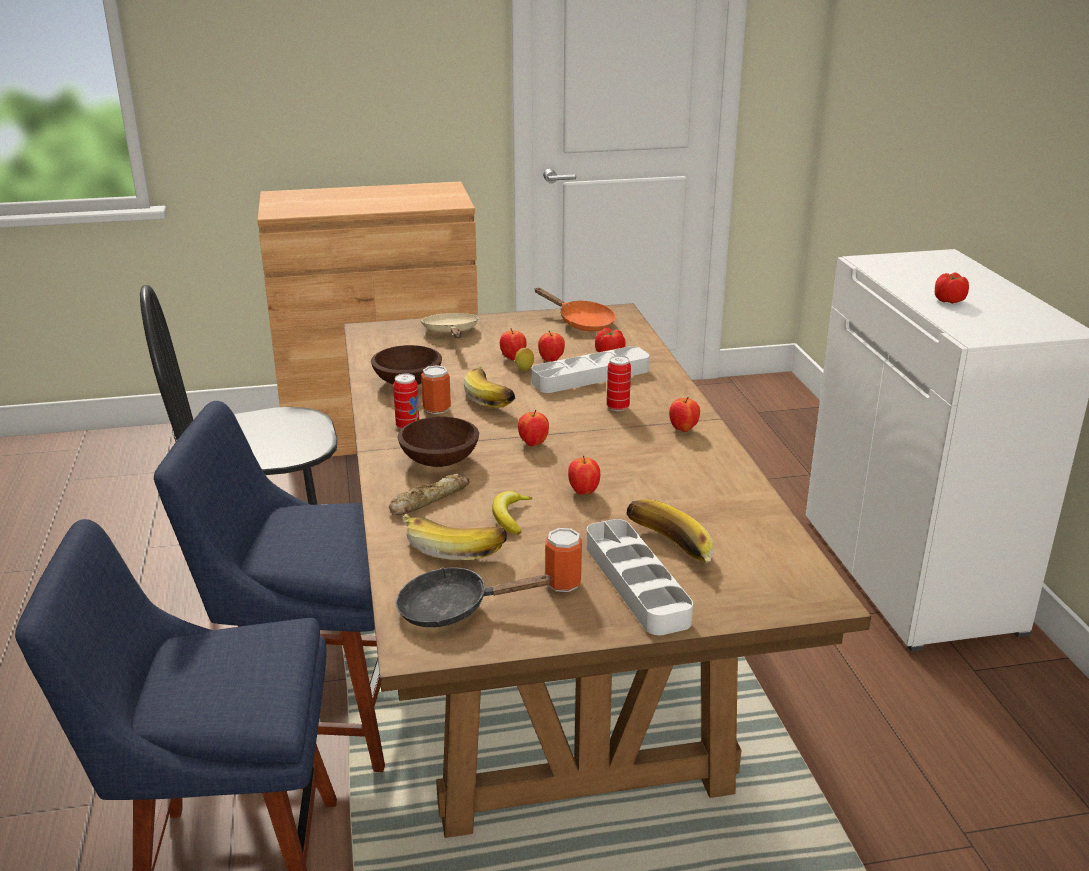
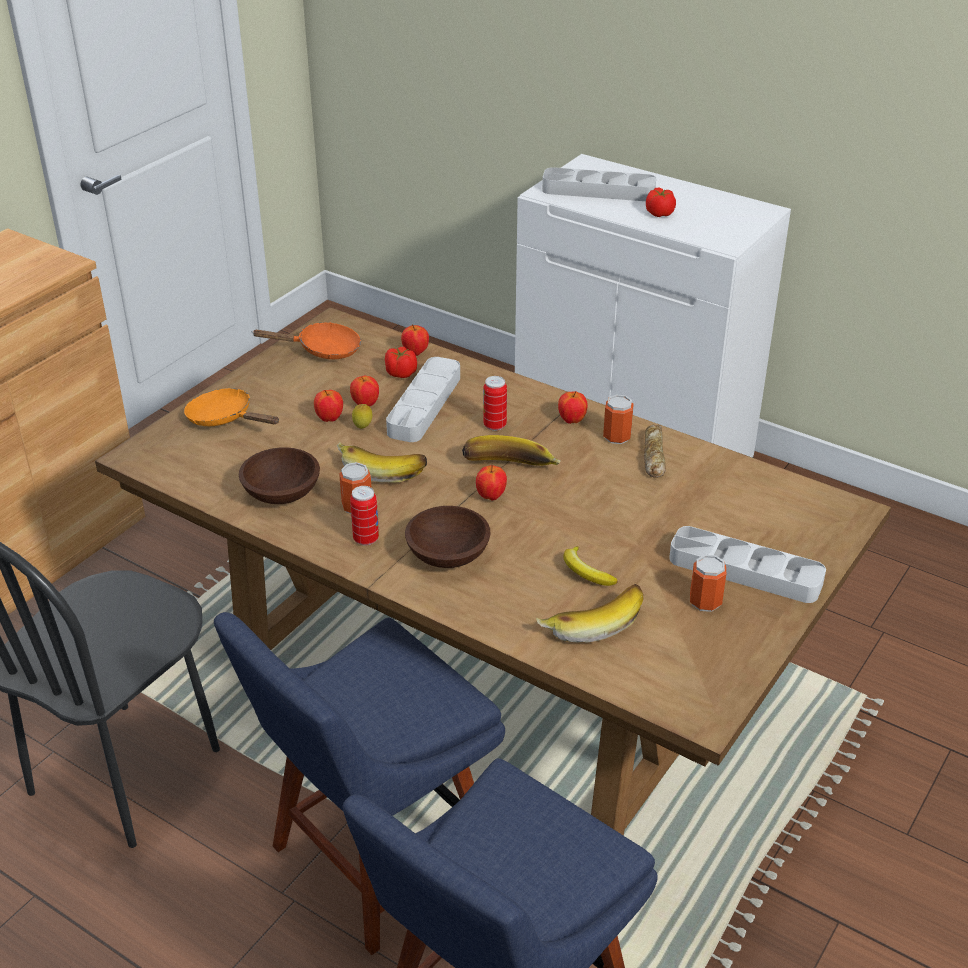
camera: 45 degrees left, 10 degrees up
(428, 500) = (504, 596): bread -> bread (653, 455)
(451, 333) = (225, 418): beige frying pan -> orange frying pan
(453, 609) = (675, 671): black frying pan -> none
(583, 492) = (597, 518): apple -> apple (415, 353)
(667, 549) = (720, 531): banana -> banana (509, 469)
(700, 453) = (617, 437): none -> can
(919, 272) = (598, 191): none -> grey tray

